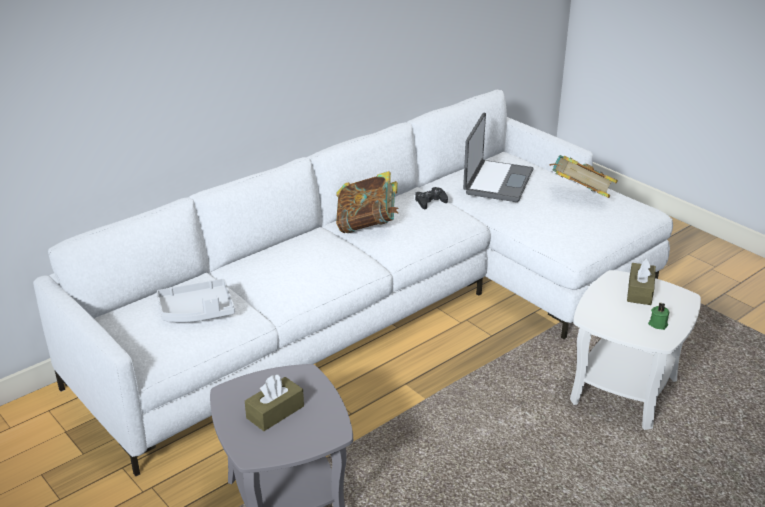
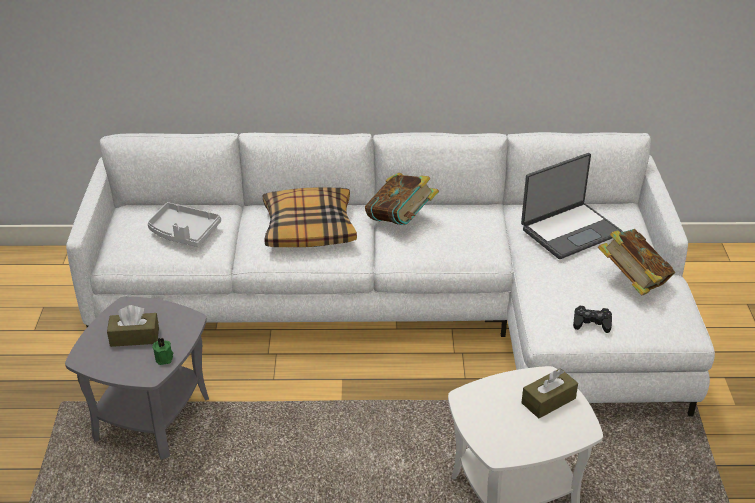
camera: 40 degrees right, 5 degrees up
(303, 260) = (309, 228): none -> pillow
(430, 201) = (481, 223): black game controller -> black game controller (591, 323)
(658, 323) = (518, 438): green candle -> green candle (164, 358)

